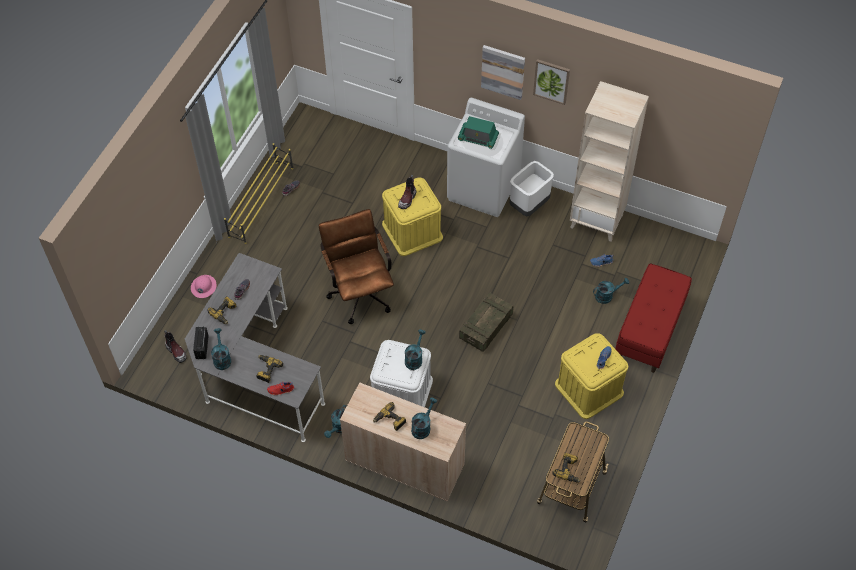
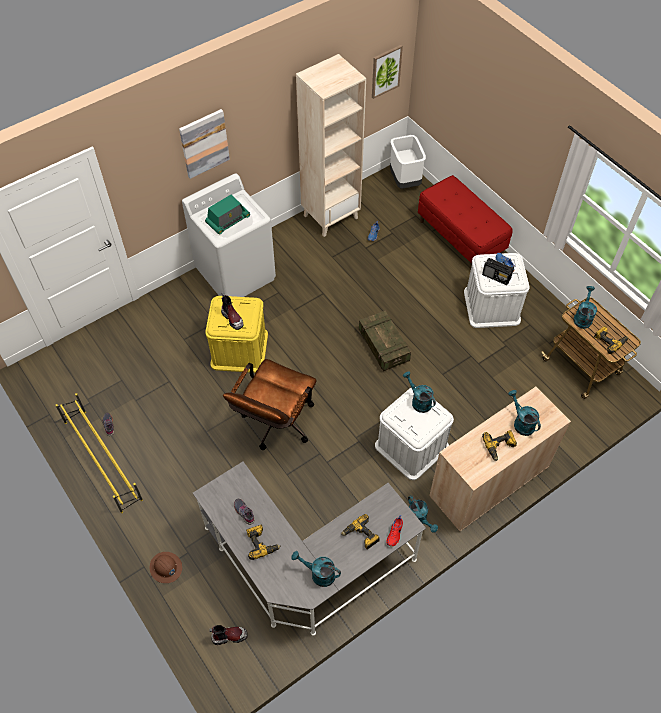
camera: 60 degrees left, 0 degrees up
(202, 347) = (291, 588): radio -> radio (496, 277)
(203, 287) = (166, 568): pink hard hat -> brown hard hat
(359, 291) = (275, 425): brown office chair -> brown office chair turned 75 degrees counterclockwise
(529, 205) = (279, 252): white trash can -> white trash can (404, 181)
(551, 81) = (250, 114): picture -> picture (386, 71)
(589, 388) = (491, 306): yellow storage box -> white storage box
(607, 296) = (409, 248): turquoise watering can -> turquoise watering can (582, 317)

